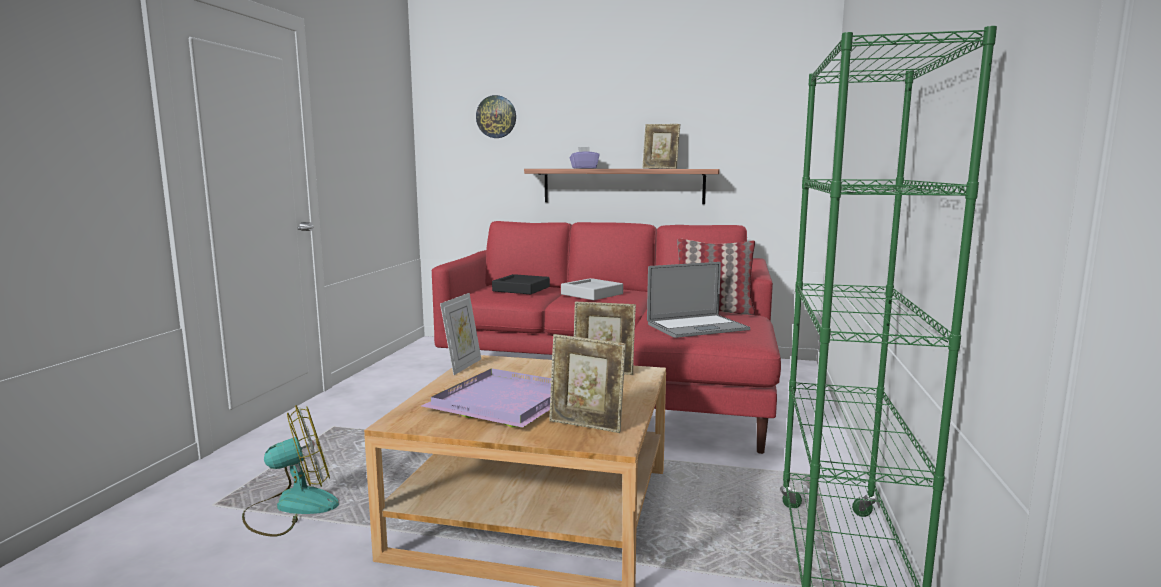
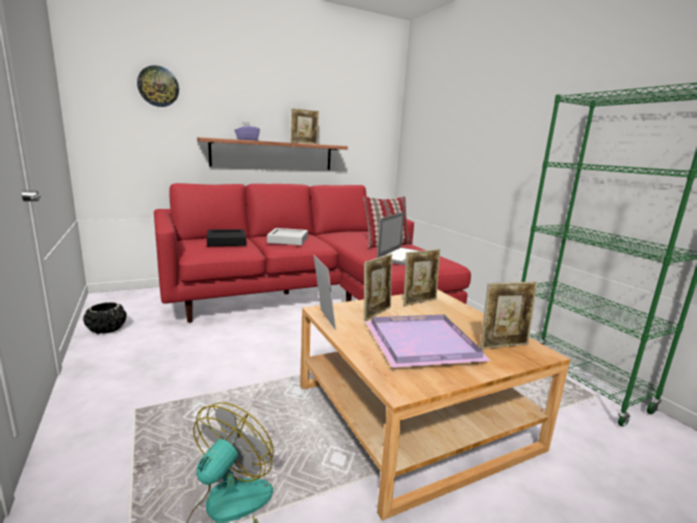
camera: 40 degrees left, 5 degrees up
(397, 367) = (107, 329): none -> black planter
(527, 372) = (376, 313): none -> picture frame

